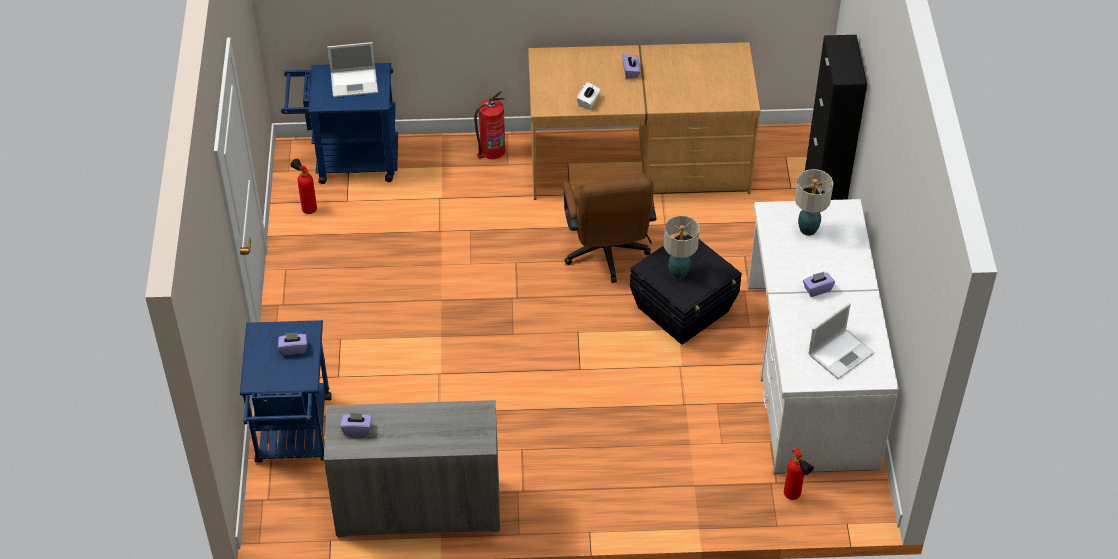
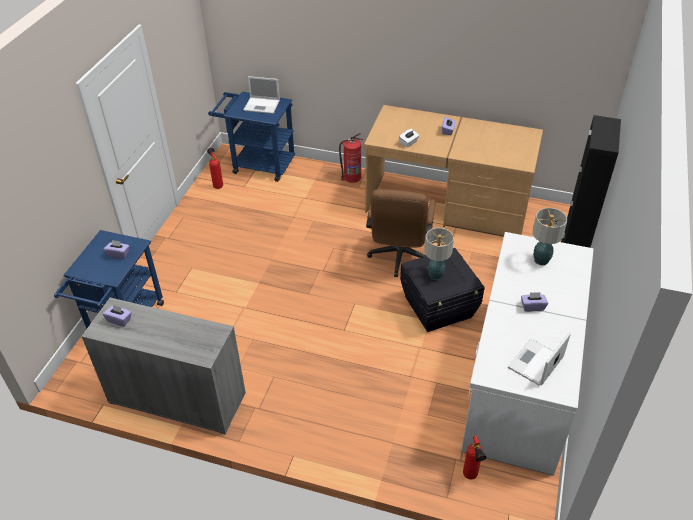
camera: 20 degrees right, 5 degrees down
(841, 353) = (535, 363): laptop -> laptop turned 150 degrees clockwise

